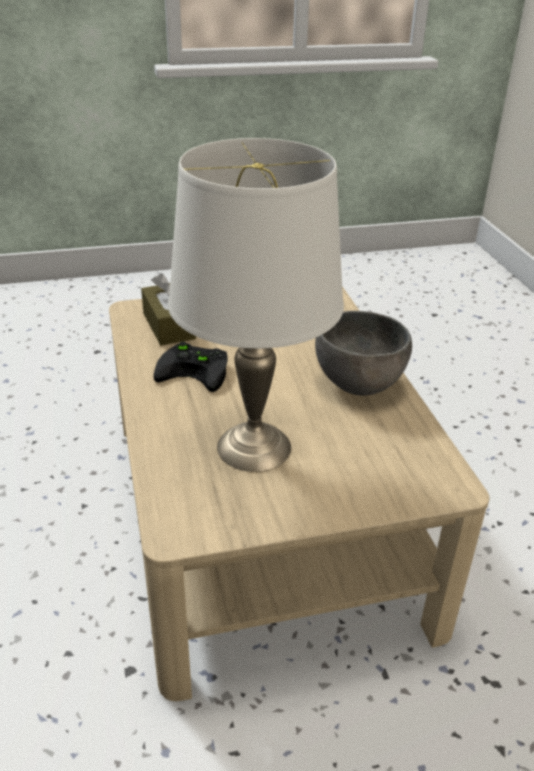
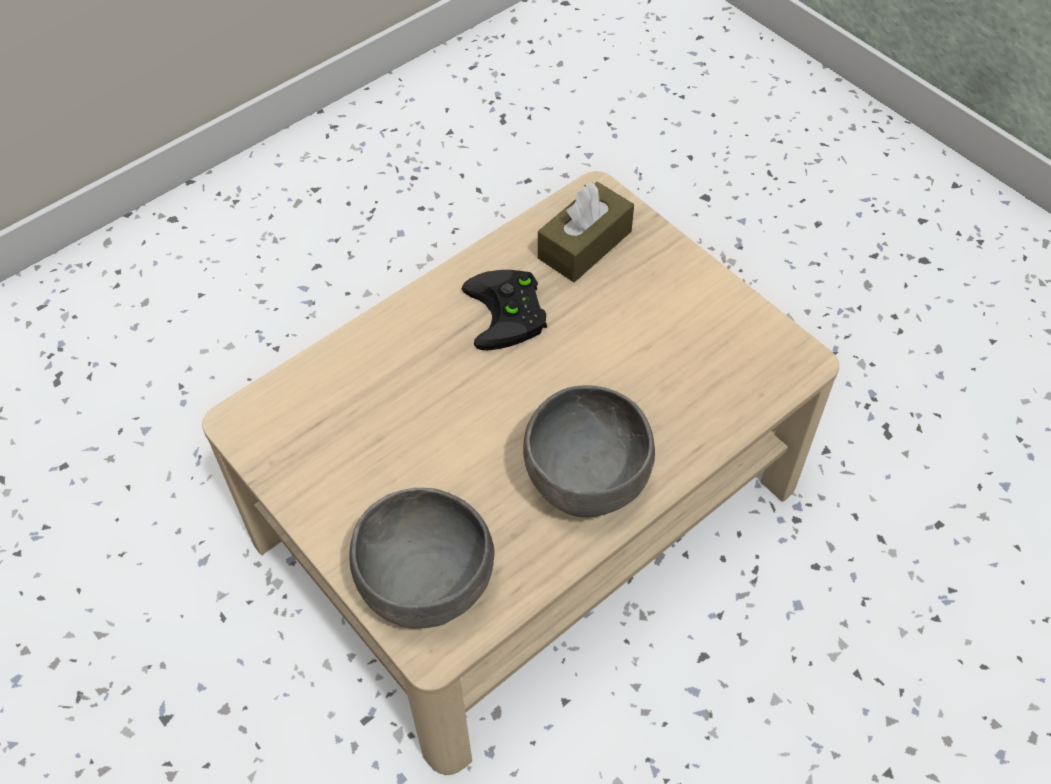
camera: 65 degrees right, 20 degrees up
(252, 447) = (399, 427): white table lamp -> none
(402, 476) = (425, 587): none -> grey bowl

